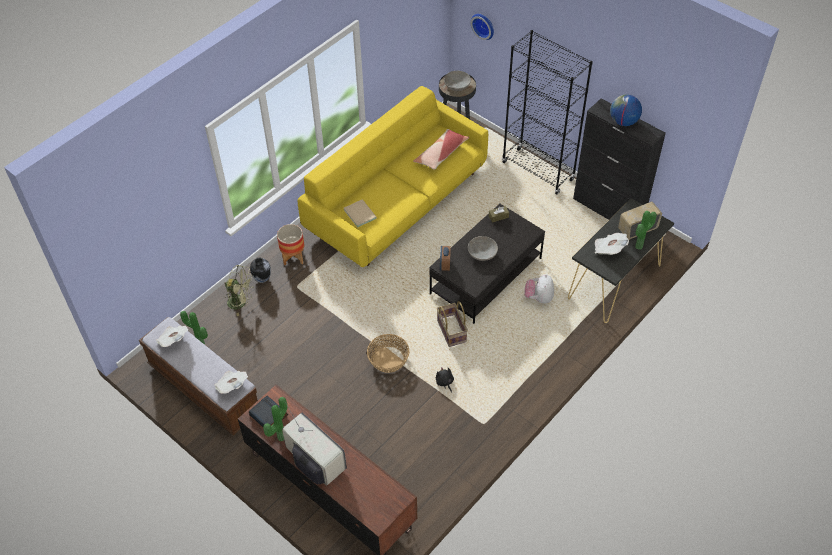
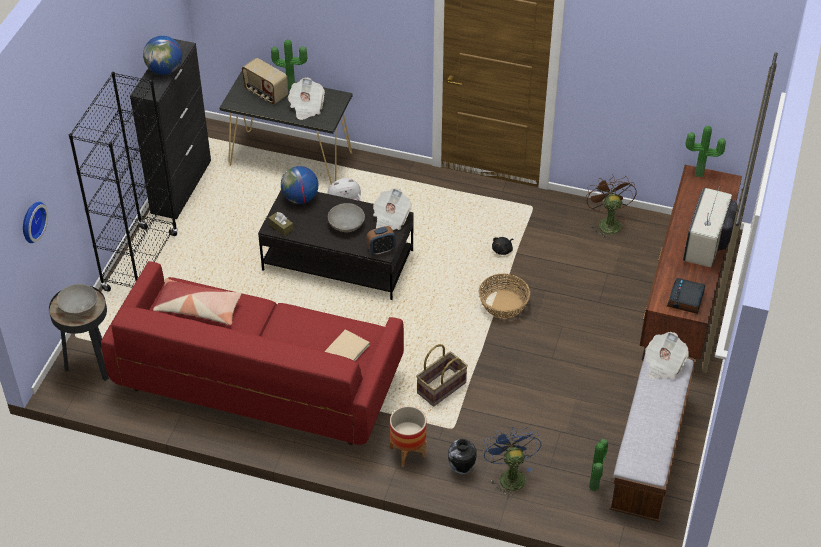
camera: 115 degrees left, 5 degrees down
(173, 340) = (645, 448): newspaper -> newspaper (390, 218)
(241, 302) = (509, 475): green fan -> blue fan
(280, 437) = (702, 280): potted plant -> potted plant (699, 175)
(398, 202) = (258, 379): yellow sofa -> red sofa
(438, 471) = (607, 222): none -> brown fan
(451, 331) = (433, 266): basket -> basket (442, 388)
(524, 236) = (300, 198): none -> globe

